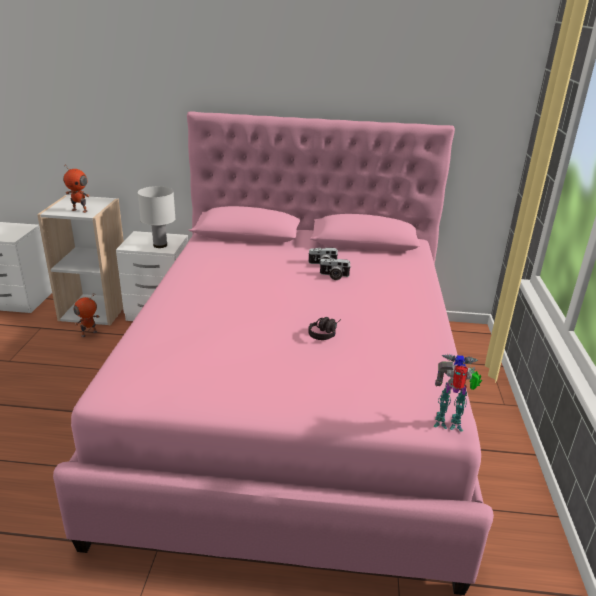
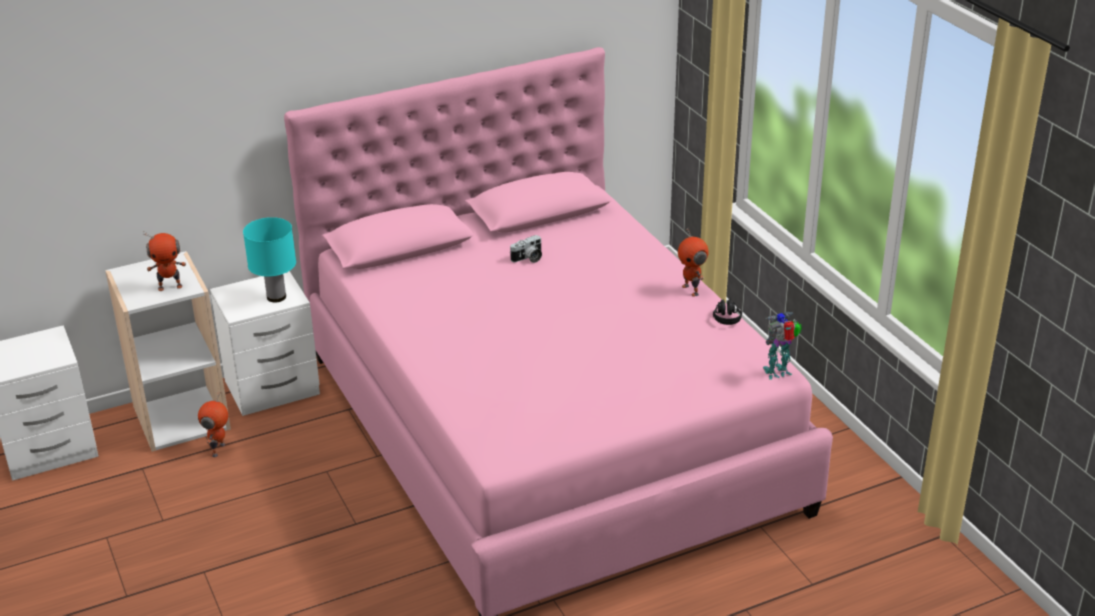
camera: 30 degrees left, 5 degrees up
(160, 245) = (277, 297): white table lamp -> turquoise table lamp
(325, 333) = (612, 334): black headphones -> black headphones (726, 316)
(334, 276) = (554, 269): camera -> none
(429, 324) = (691, 290): none -> toy robot

